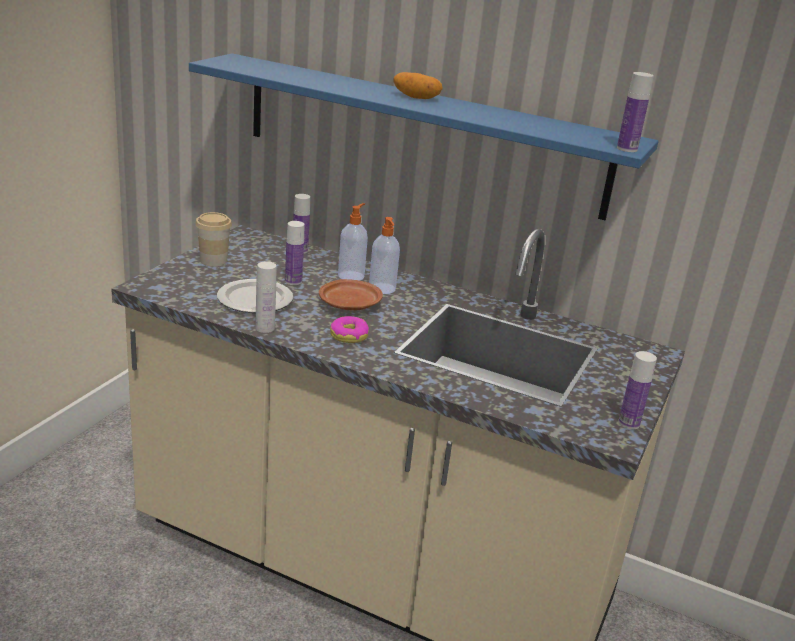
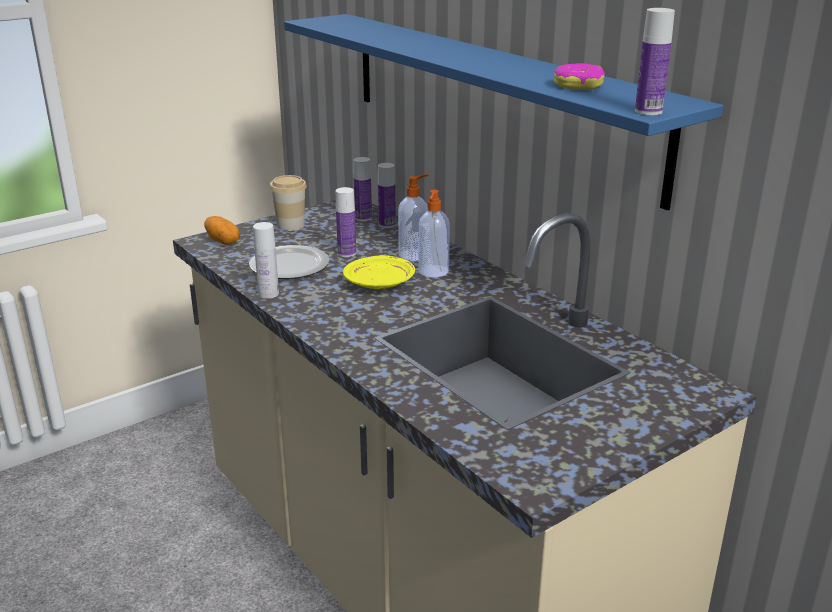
camera: 30 degrees right, 0 degrees up
(349, 335) = (344, 313): donut -> donut (578, 85)
(350, 305) = (380, 283): brown plate -> yellow plate
(416, 97) = (470, 53): potato -> potato (223, 241)
(629, 423) = (575, 467): bottle -> bottle (363, 218)

